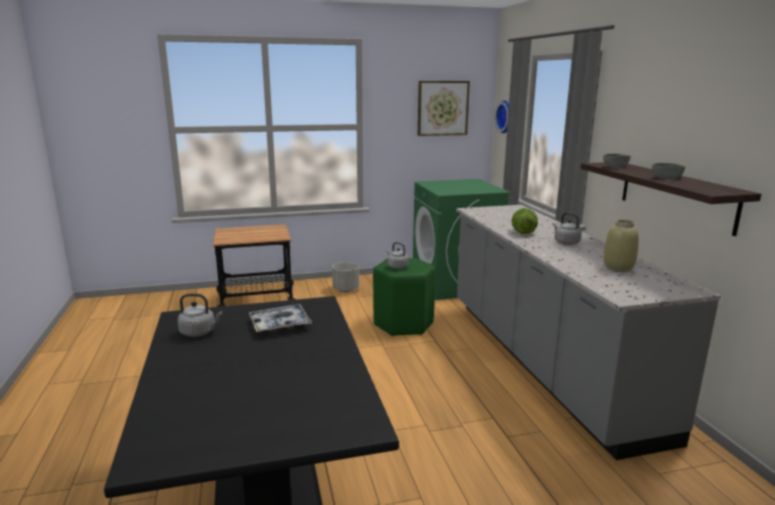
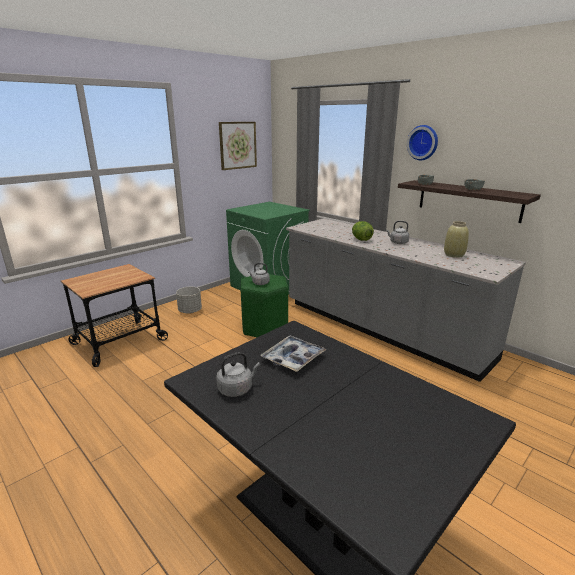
camera: 30 degrees left, 5 degrees up
(506, 116) = (288, 150): wall clock -> wall clock (423, 142)

